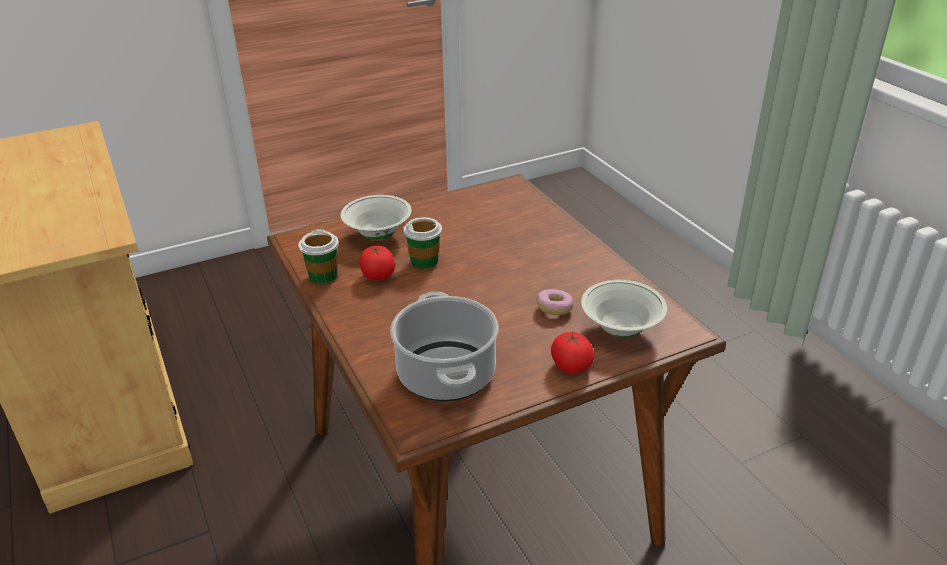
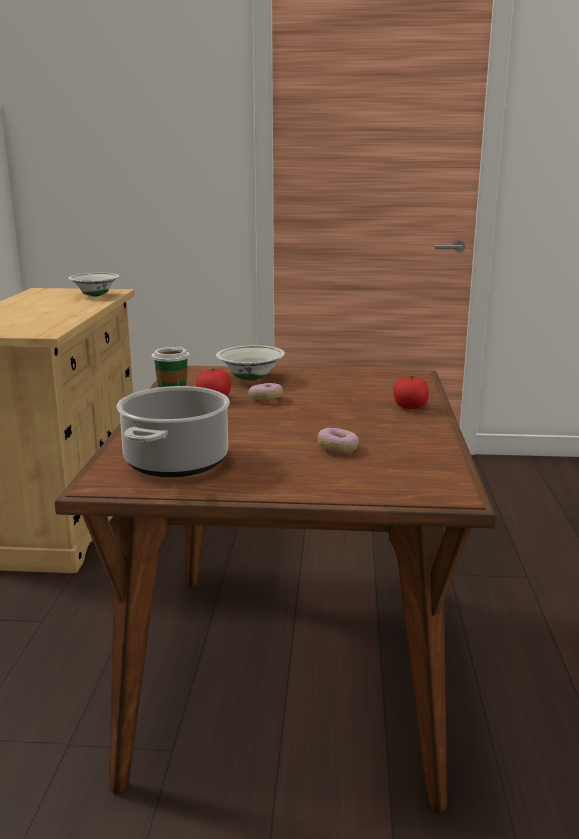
camera: 30 degrees right, 15 degrees down
(424, 261) = (265, 399): cup -> donut
(571, 366) = (295, 486): tomato -> tomato (410, 407)
(621, 329) = (384, 476): white bowl -> white bowl (95, 296)

